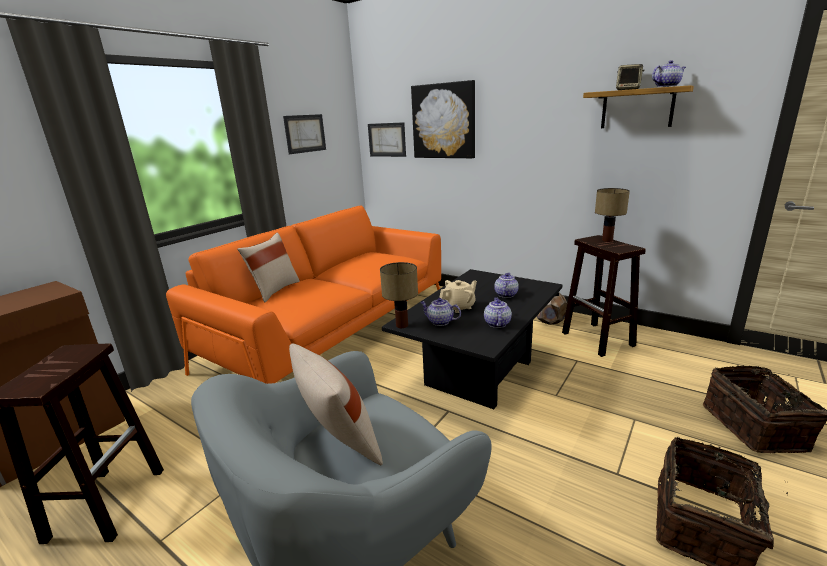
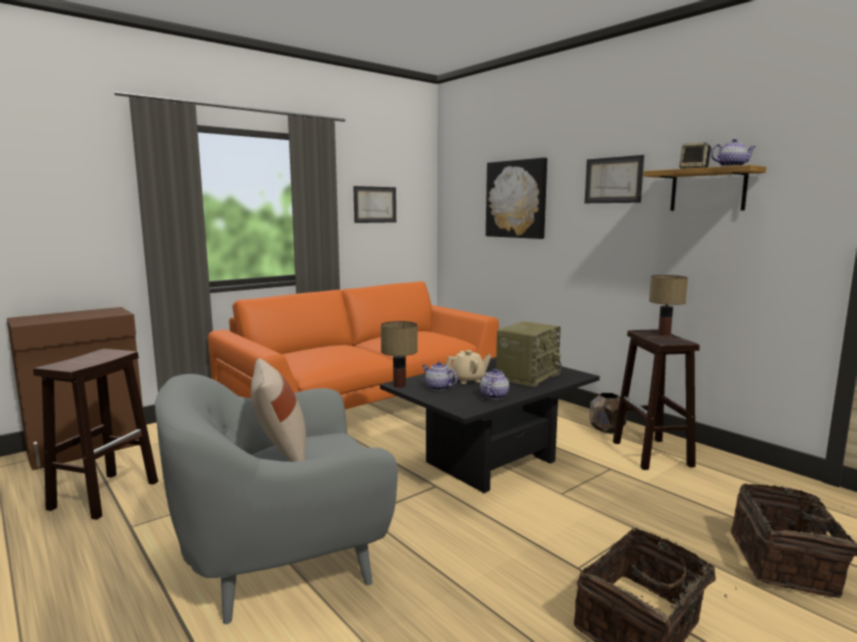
camera: 15 degrees right, 10 degrees down
(274, 290) = (306, 348): beige pillow -> none
(387, 140) = (462, 217): picture -> picture (613, 180)
(505, 294) = (527, 376): teapot -> radio

